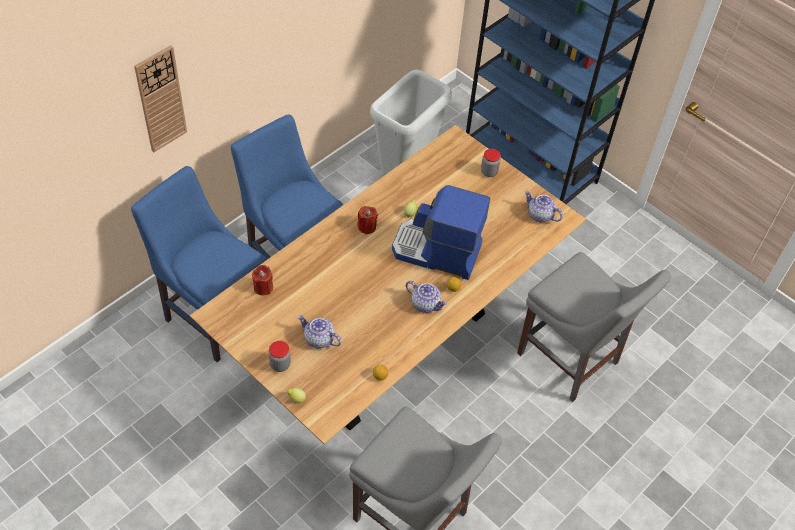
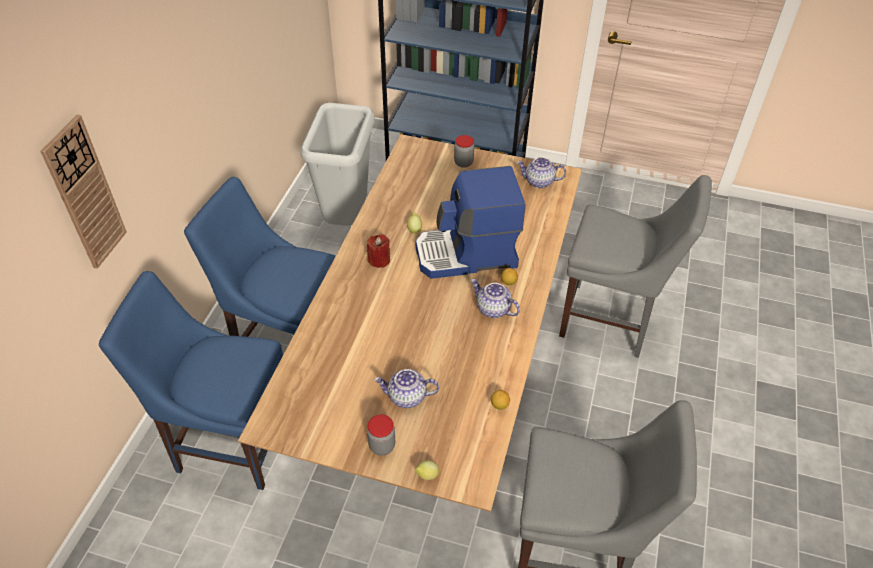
camera: 25 degrees left, 5 degrees down
(263, 287) = (307, 370): red candle -> none
(425, 304) = (492, 309): teapot -> teapot turned 150 degrees counterclockwise

